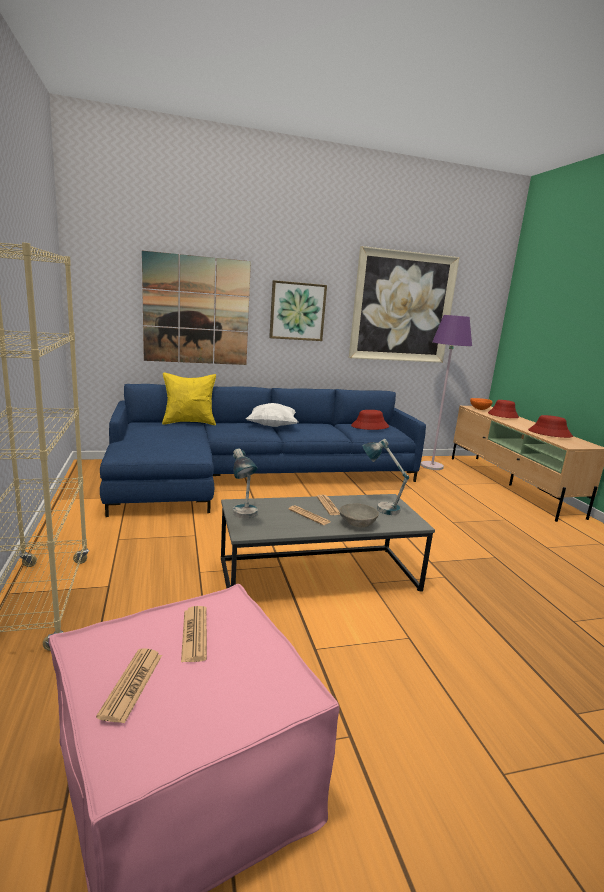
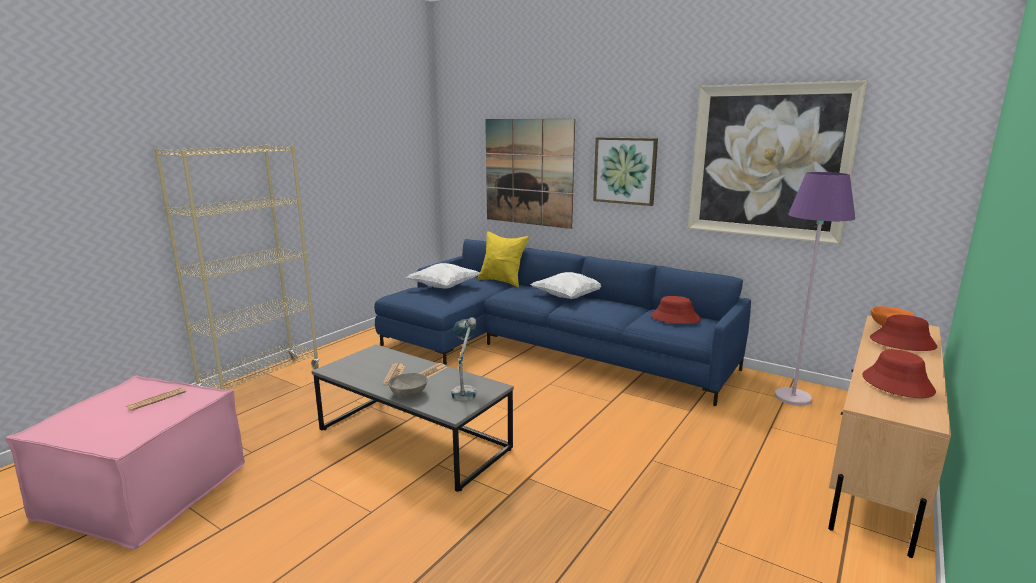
camera: 50 degrees right, 0 degrees up
(132, 684) = (99, 405): newspaper -> none
(155, 436) = (444, 287): none -> white pillow
(244, 518) = (353, 360): table lamp -> none

